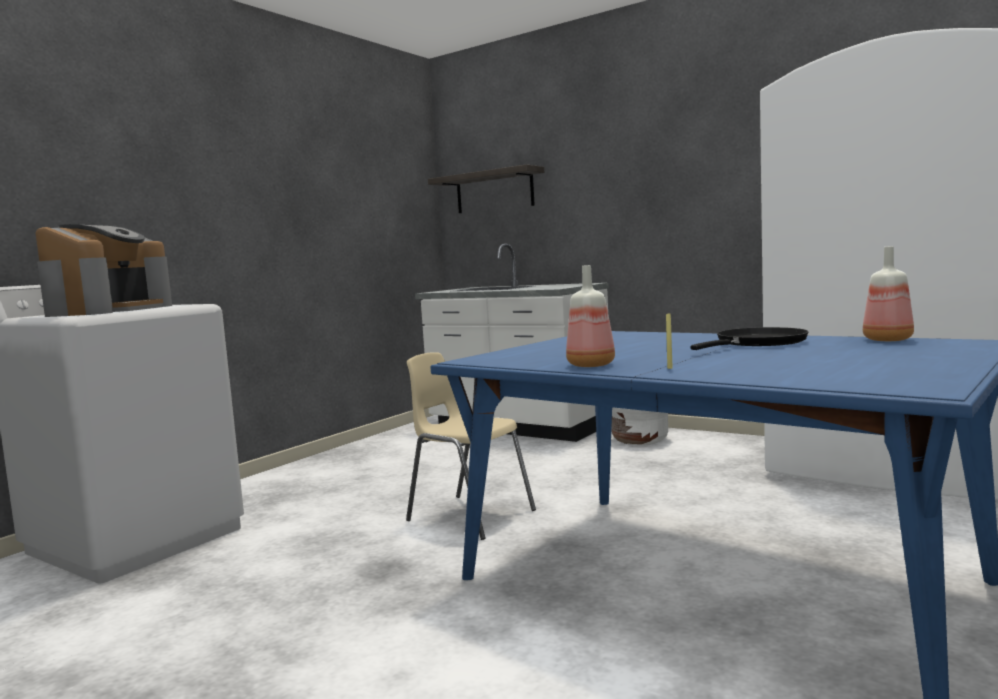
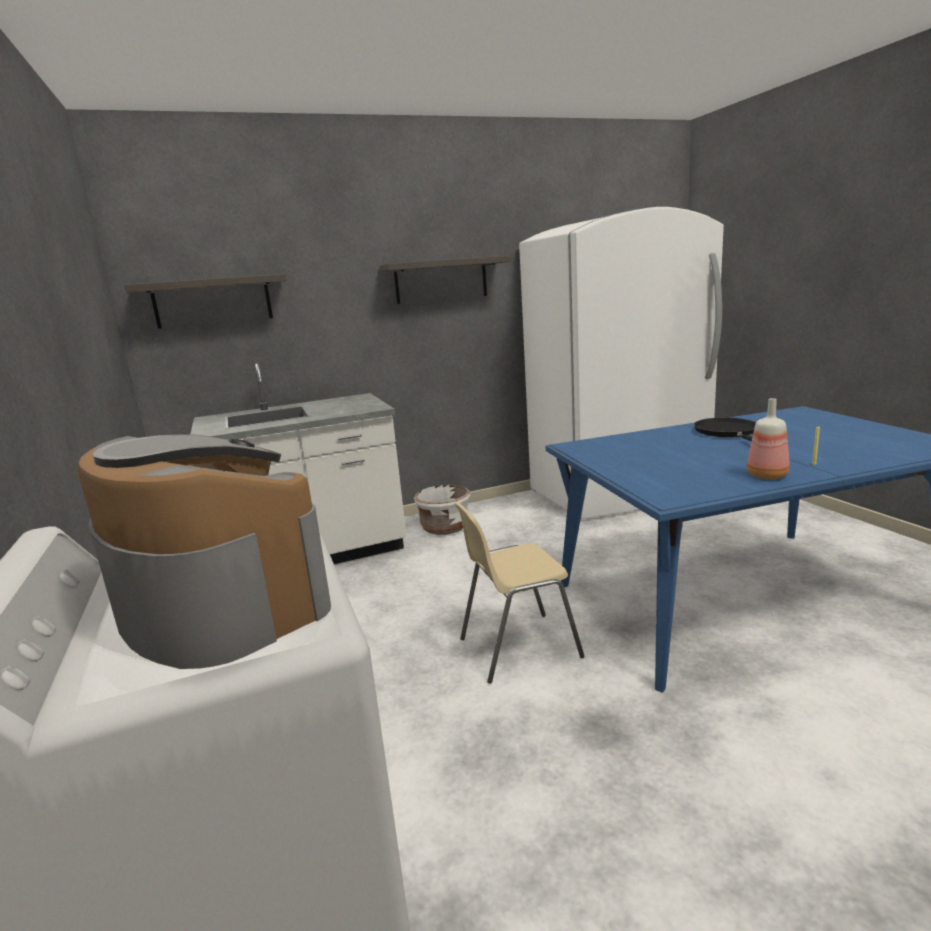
camera: 55 degrees left, 10 degrees up
(694, 164) = (441, 280): none -> shelf
(886, 340) = (762, 416): bottle -> none

